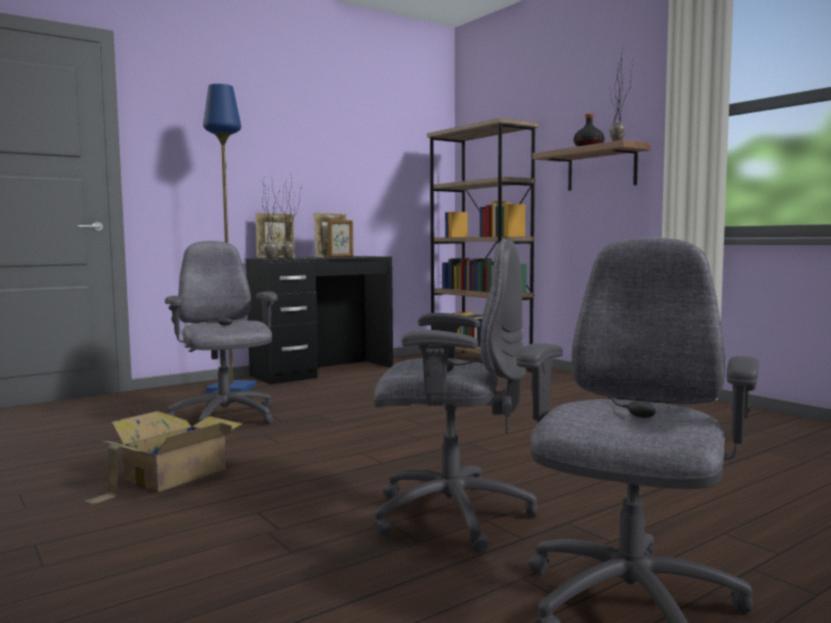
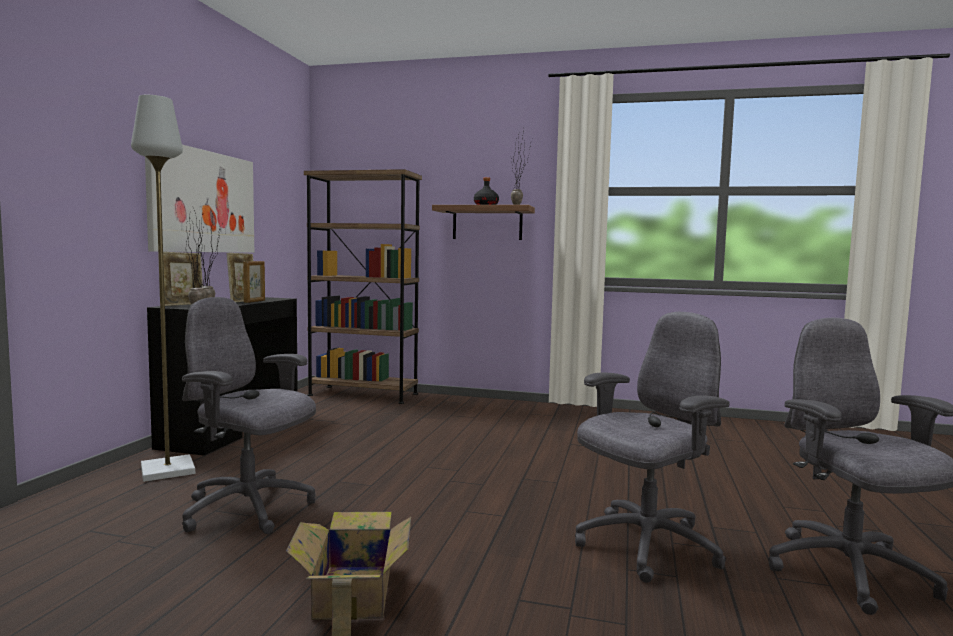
camera: 40 degrees left, 0 degrees up
(231, 388) = (166, 470): blue floor lamp -> grey floor lamp
(310, 170) = (203, 201): none -> picture

